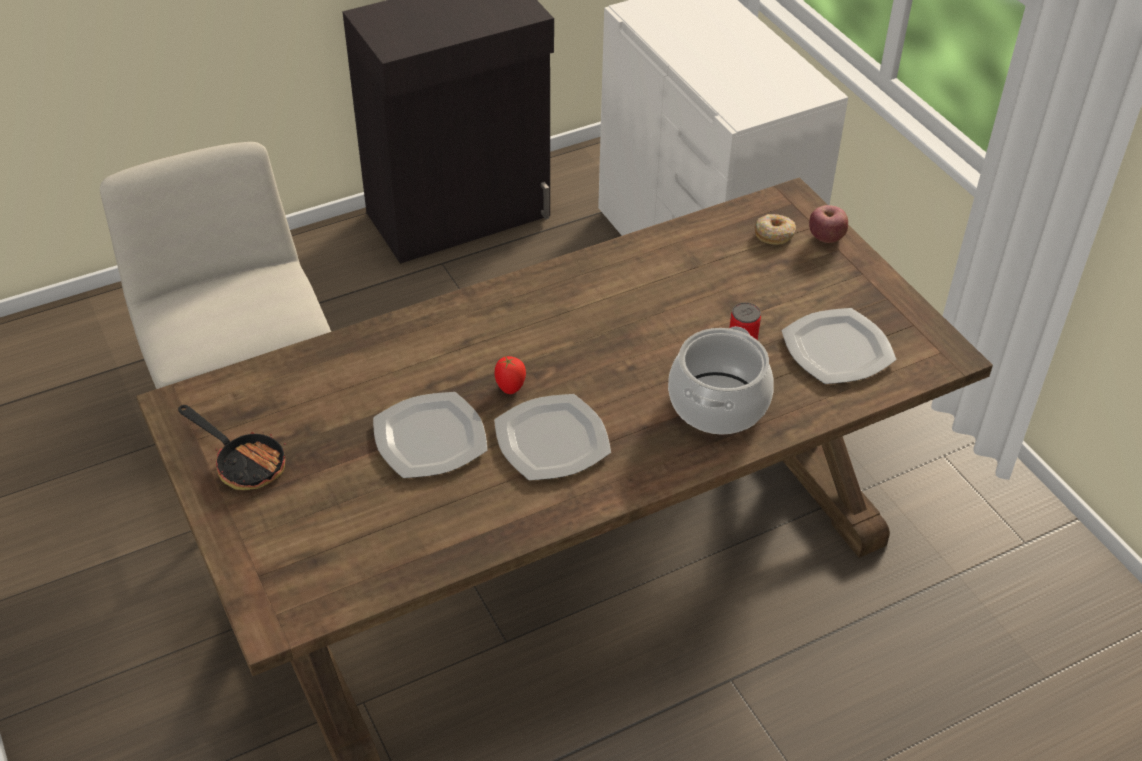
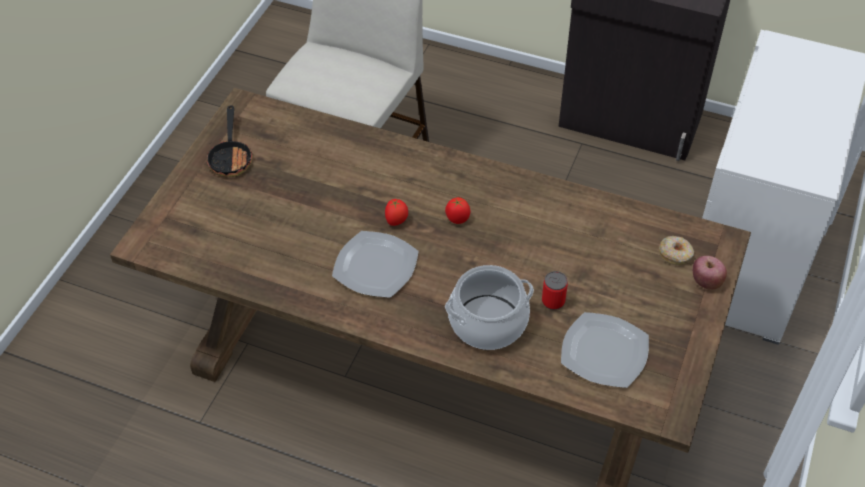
camera: 50 degrees right, 5 degrees up
(429, 439) = (321, 215): plate -> none
(562, 343) = (457, 219): none -> tomato

